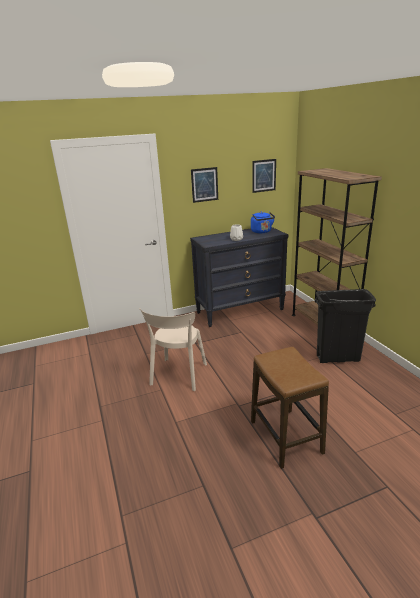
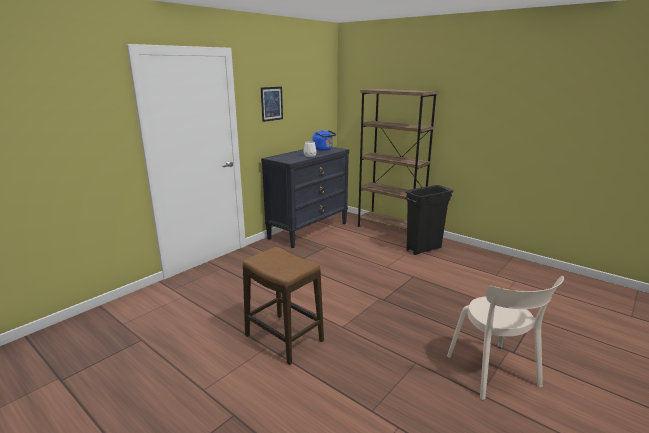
camera: 30 degrees left, 5 degrees down
(178, 376) = (305, 292): beige chair -> beige chair (494, 373)
(264, 175) = (316, 97): picture -> none
(285, 437) = (441, 310): stool -> stool (283, 338)

